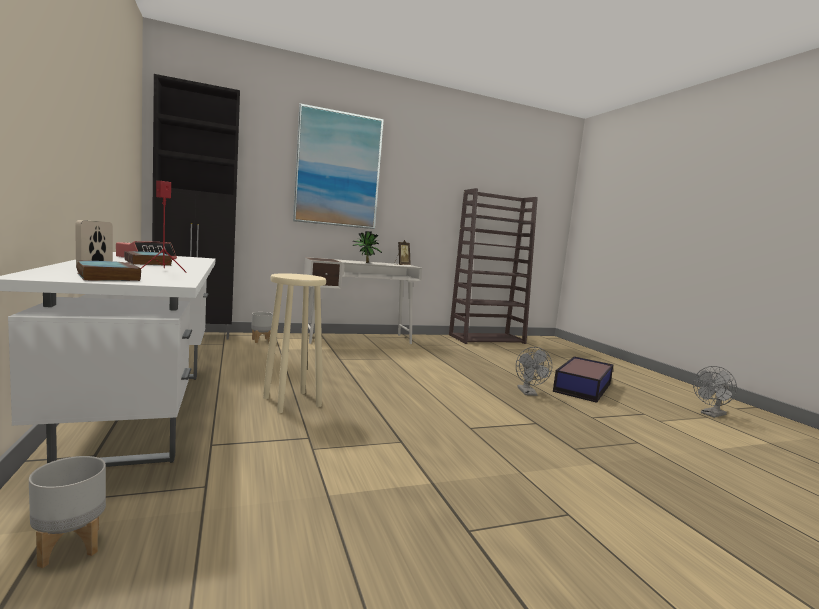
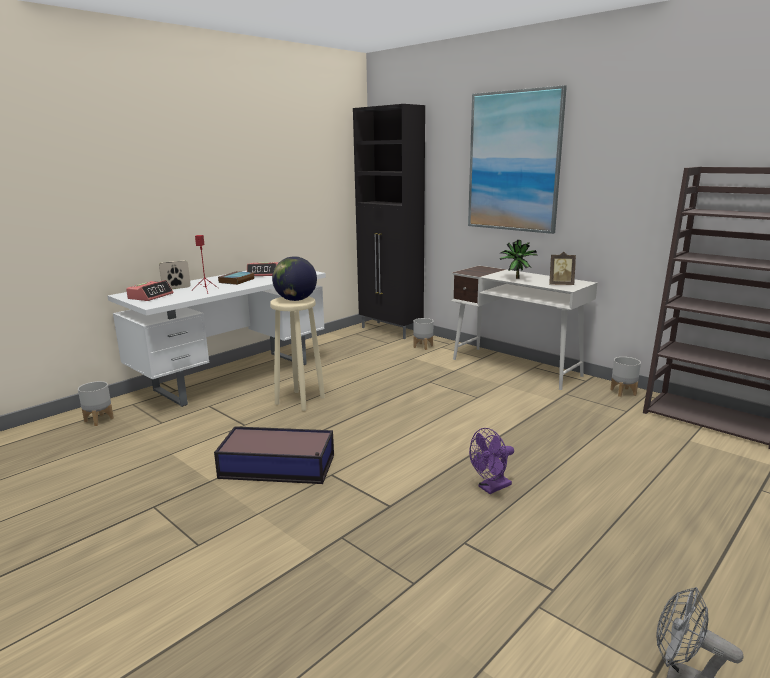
camera: 65 degrees right, 10 degrees up
(107, 276) = (150, 296): book -> alarm clock
(300, 275) = (295, 300): none -> globe
(435, 338) = (623, 392): none -> grey planter
(528, 393) = (491, 488): grey fan -> purple fan
(583, 387) = (600, 526): storage box -> storage box (279, 467)

